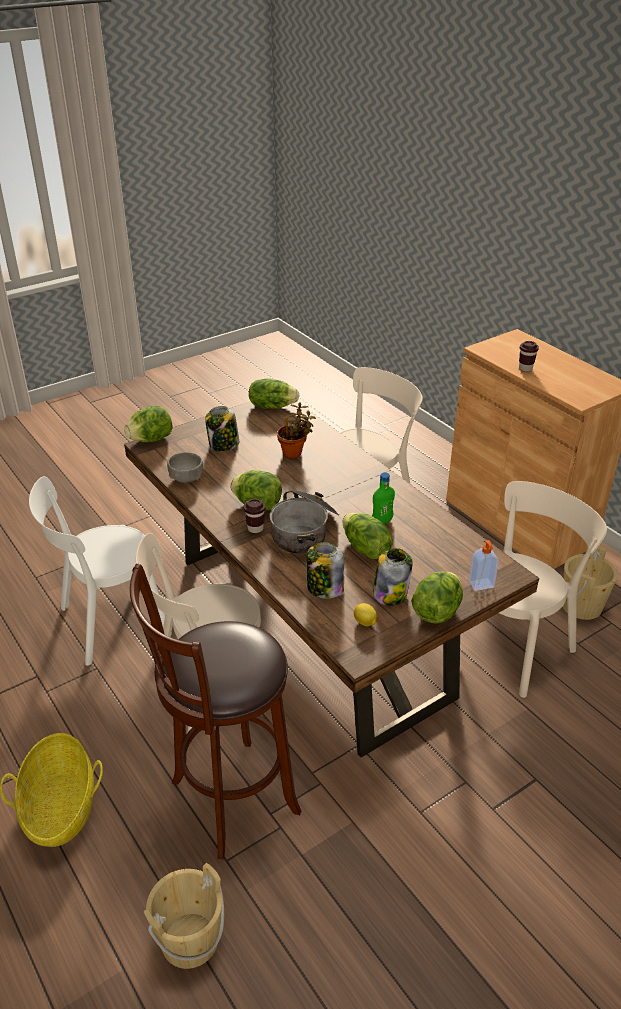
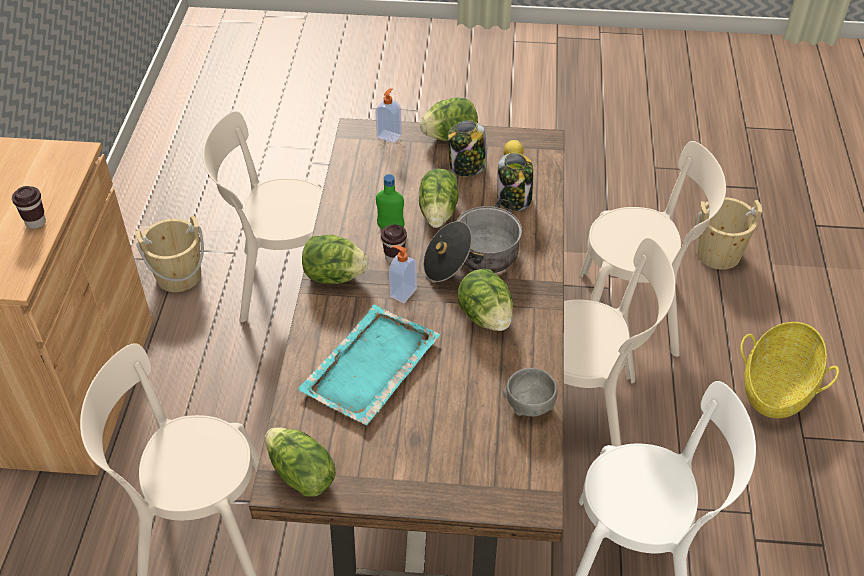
camera: 140 degrees left, 10 degrees up
(151, 439) = (520, 511): lettuce -> lettuce (334, 276)
(223, 445) = (438, 436): jar -> none
(229, 800) = (635, 313): brown stool -> beige chair
(255, 528) = (516, 289): brown cup -> brown cup (394, 258)
(294, 453) = (369, 367): potted plant -> turquoise tray
(323, 492) = (402, 292): none -> soap dispenser

